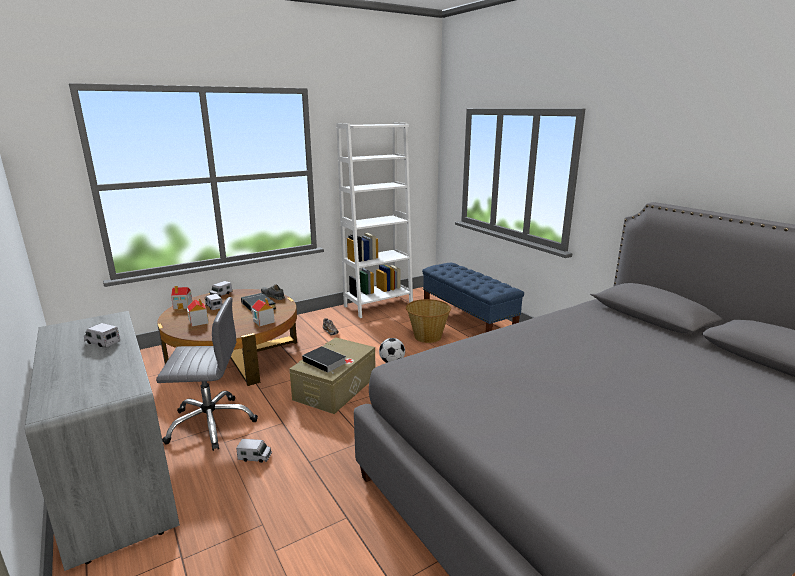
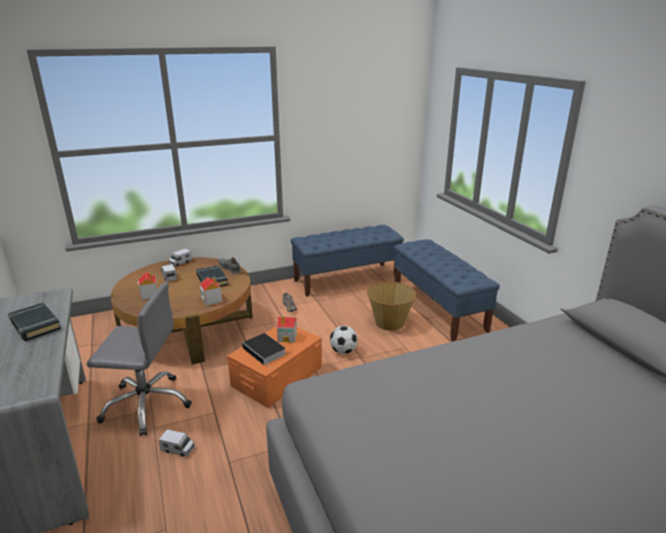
camera: 10 degrees right, 5 degrees up
(102, 342) = (35, 325): toy truck -> black book
(183, 306) = (140, 274): toy house -> toy house (287, 337)
(335, 388) = (277, 376): beige storage box -> orange storage box
(378, 305) = (347, 279): white bookcase -> blue bench

